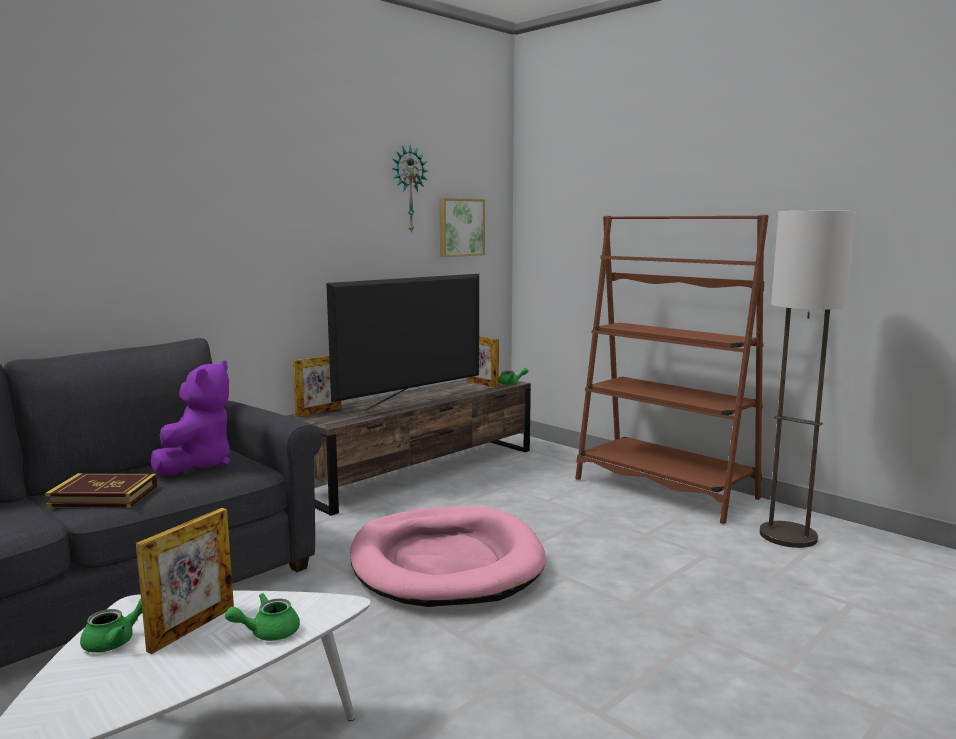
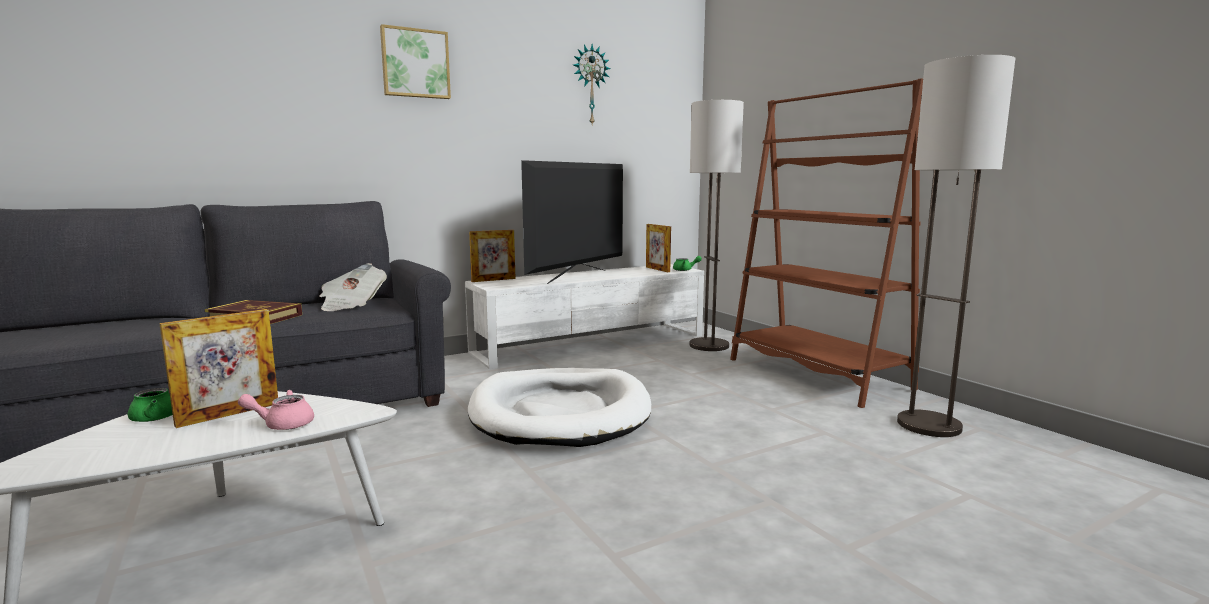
camera: 15 degrees right, 0 degrees up
(197, 465) = (351, 304): purple plush toy -> newspaper
(267, 632) = (282, 424): green teapot -> pink teapot
(410, 401) = (579, 277): television -> television turned 150 degrees clockwise
(422, 471) = (592, 343): brown tv stand -> white tv stand
(446, 563) = (560, 413): pink dog bed -> white dog bed
(460, 227) = (644, 124): picture -> picture (415, 63)
(543, 463) = (708, 345): none -> floor lamp

